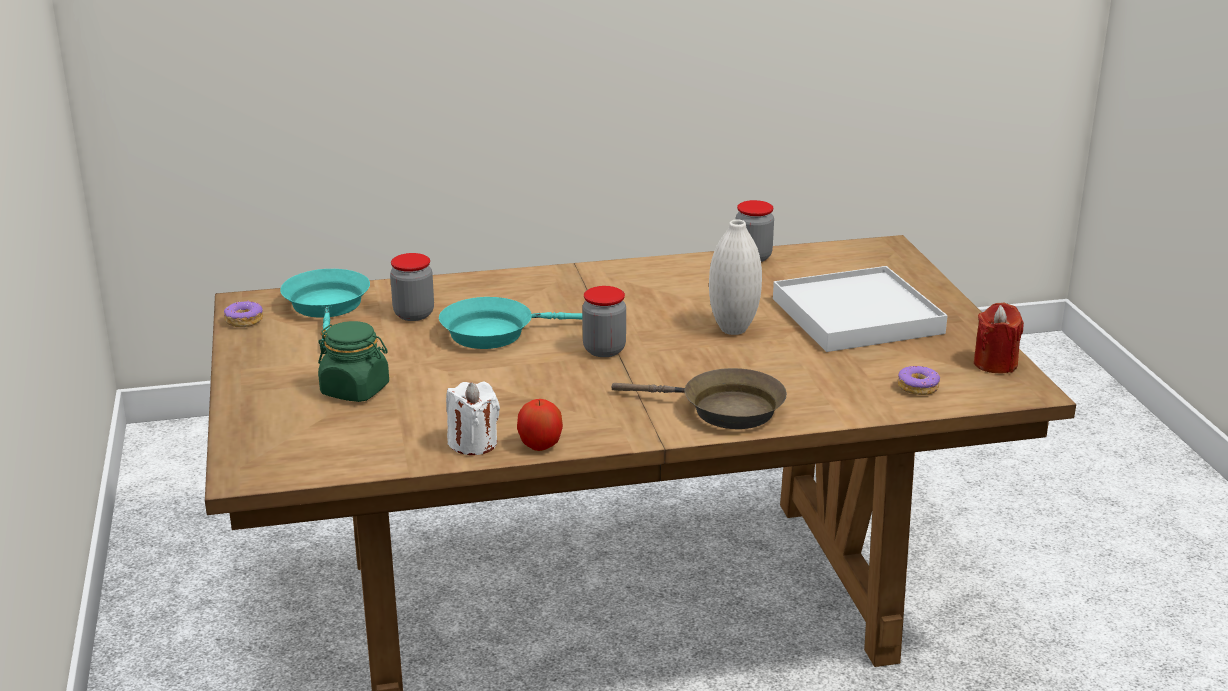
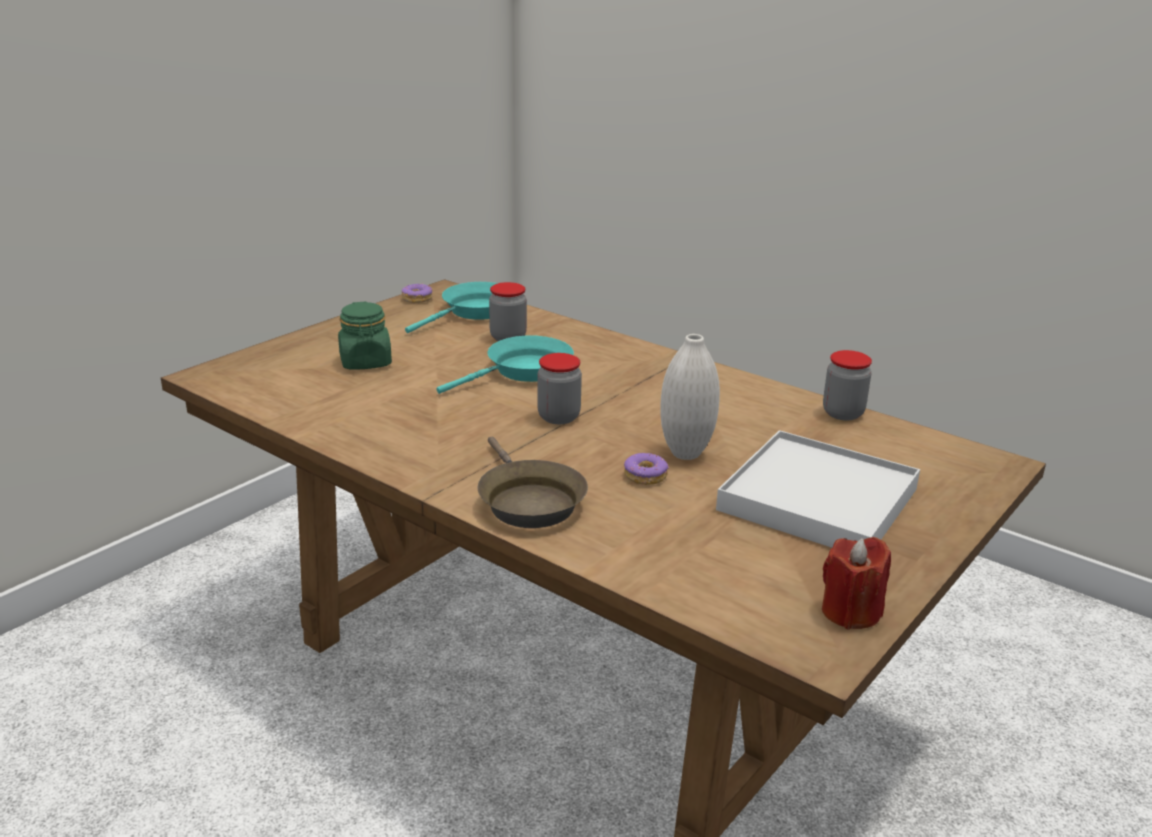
camera: 50 degrees right, 0 degrees up
(473, 443) = (336, 426): white candle -> none
(495, 332) = (523, 371): turquoise frying pan -> turquoise frying pan turned 105 degrees clockwise
(540, 445) = (364, 450): apple -> none
(918, 387) = (721, 583): donut -> donut (646, 476)

